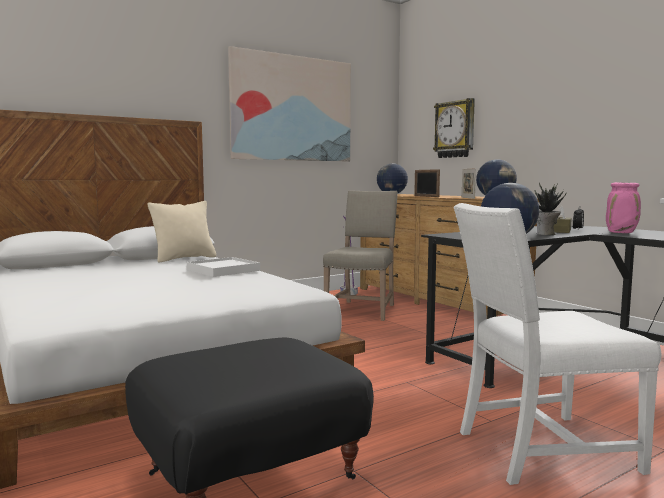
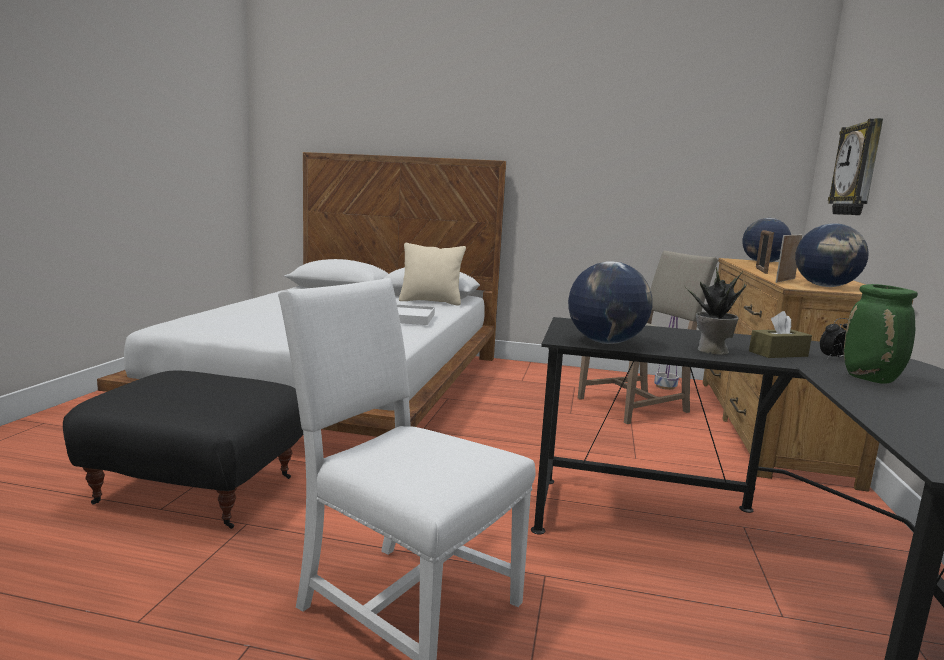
camera: 45 degrees right, 5 degrees up
(292, 108) = (629, 142): picture -> none
(622, 232) = (872, 380): pink vase -> green vase

